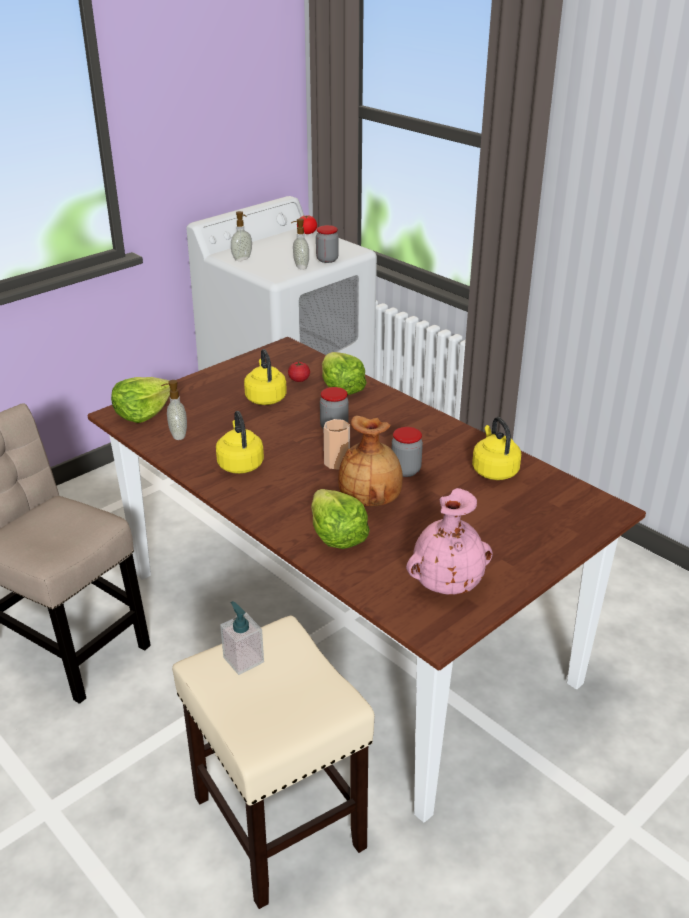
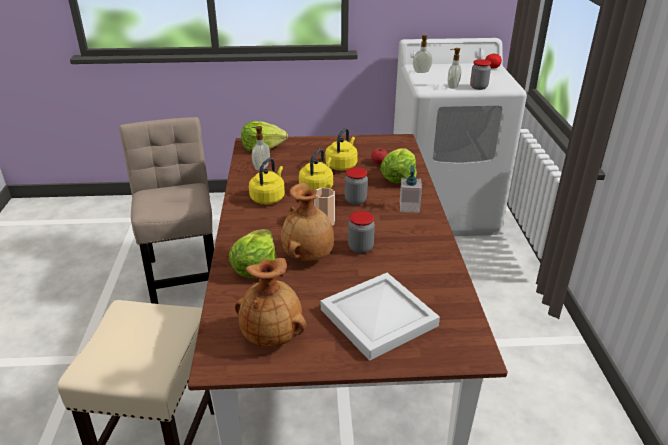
camera: 40 degrees right, 0 degrees up
(243, 659) = (144, 318): soap dispenser -> soap dispenser (409, 207)
(446, 583) = (272, 335): pink vase -> brown vase
(494, 470) = (424, 277): yellow kettle -> yellow kettle (317, 188)
(508, 523) = (378, 319): none -> white tray

